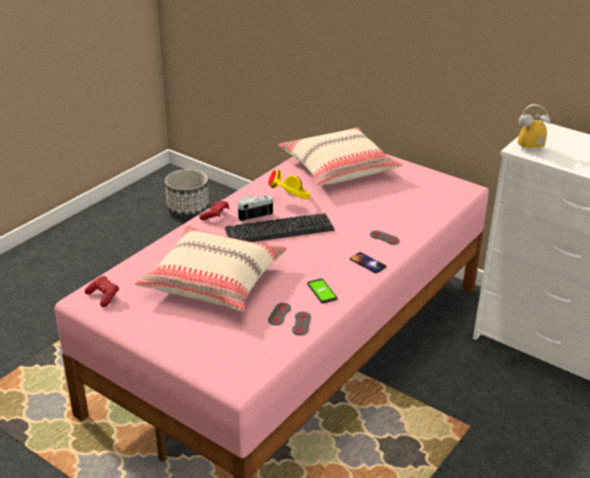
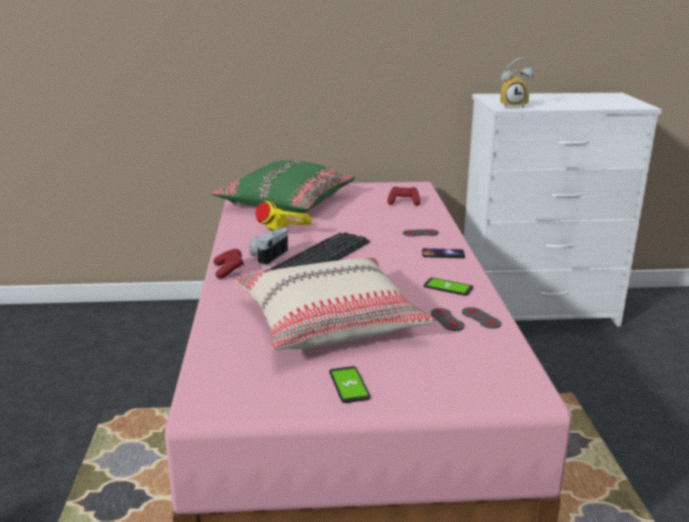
camera: 40 degrees left, 10 degrees down
(103, 296) = (226, 390): red game controller -> red game controller (403, 202)
(160, 326) = (349, 385): none -> phone
(188, 209) = (60, 336): planter -> none
(339, 167) = (286, 201): beige pillow -> green pillow
(531, 150) = (513, 106): alarm clock -> alarm clock turned 135 degrees counterclockwise

